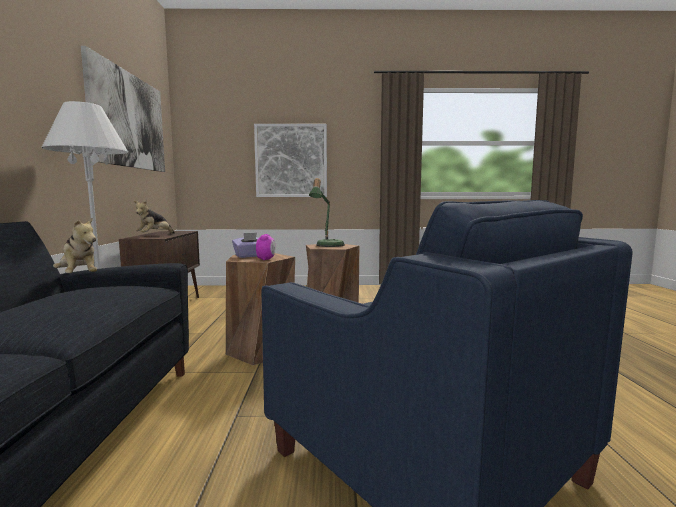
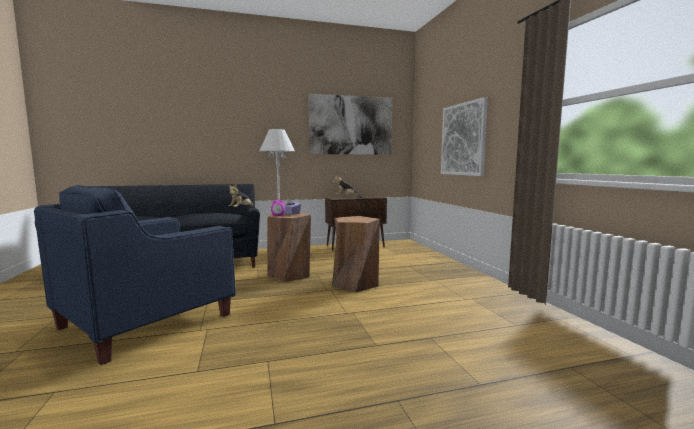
camera: 75 degrees right, 0 degrees up
(327, 245) = (355, 218): table lamp -> none

